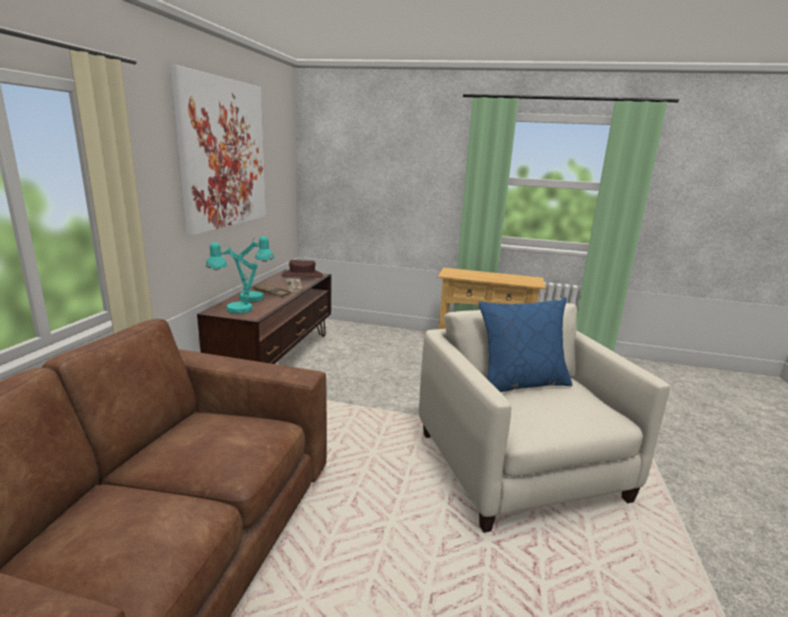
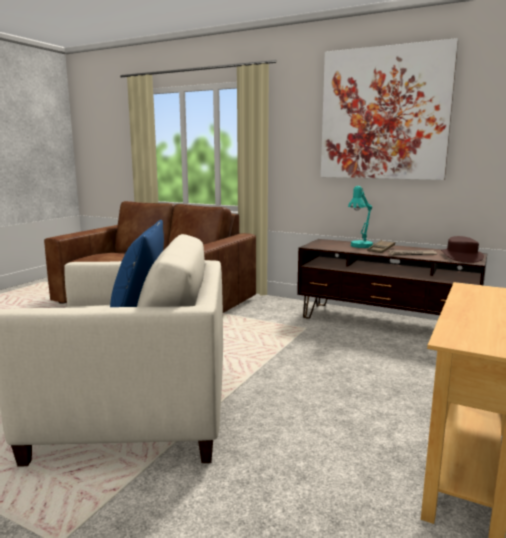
camera: 105 degrees right, 5 degrees down
(233, 310) = (326, 243): turquoise table lamp -> none

